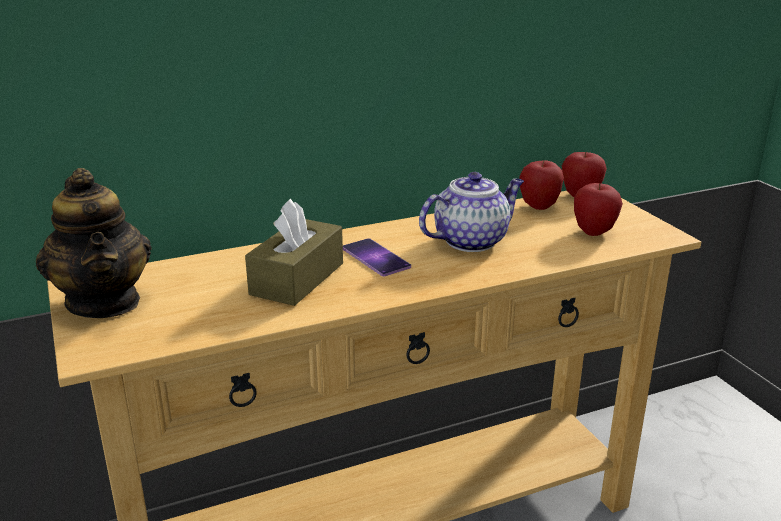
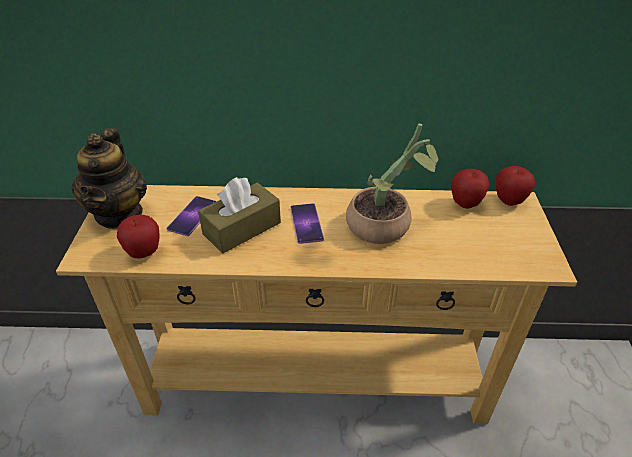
camera: 25 degrees right, 15 degrees up
(217, 282) = (192, 216): none -> phone
(471, 241) = (386, 226): teapot -> potted plant
(594, 232) = (489, 245): apple -> apple (144, 253)

